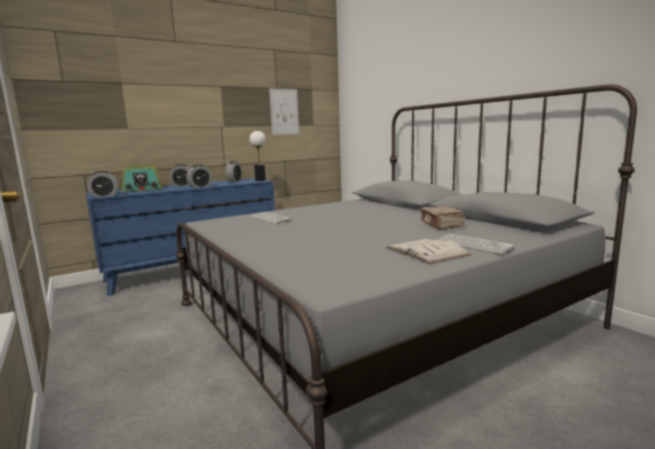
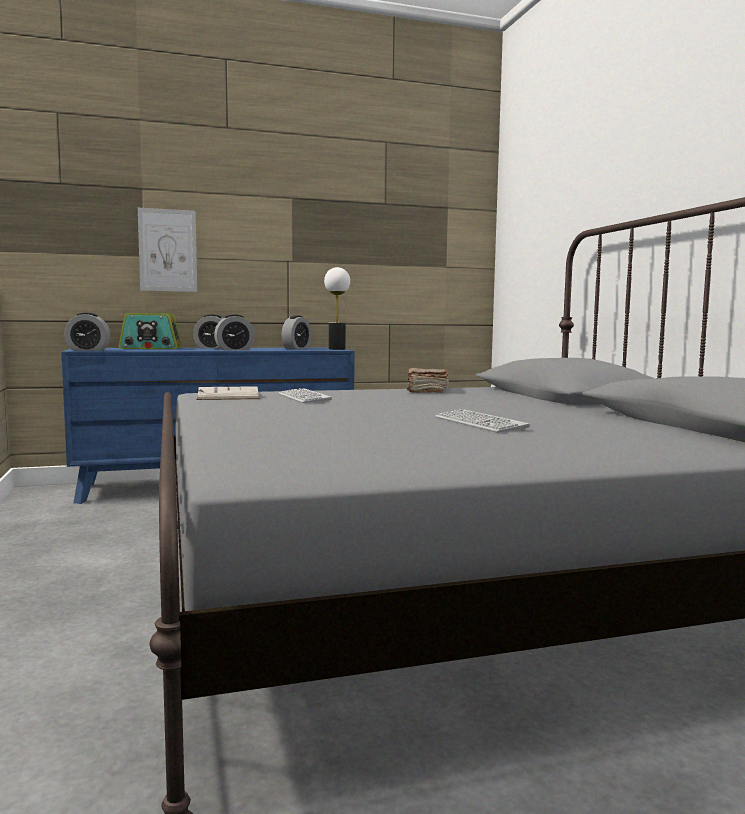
camera: 15 degrees right, 5 degrees down
(284, 111) = (395, 242): picture -> picture (168, 250)
(426, 251) = (495, 451): white book -> white book (228, 395)
(441, 225) = (581, 424): brown book -> brown book (426, 390)
(473, 245) = (599, 451): keyboard -> keyboard (479, 423)

